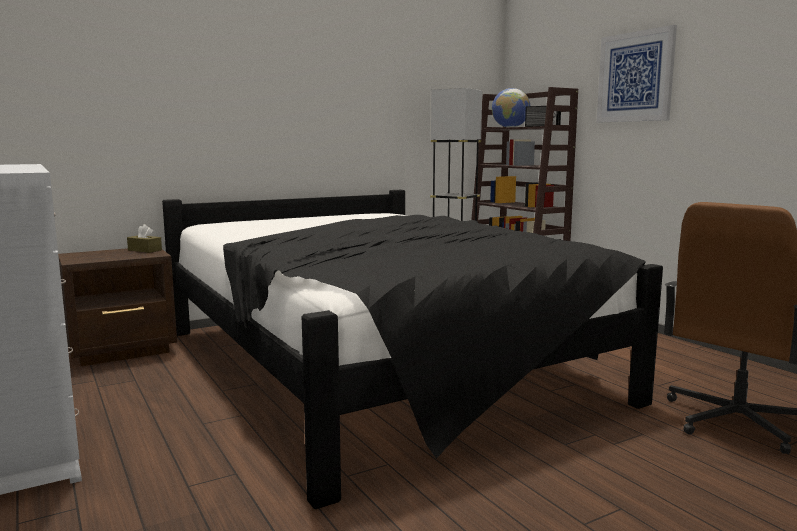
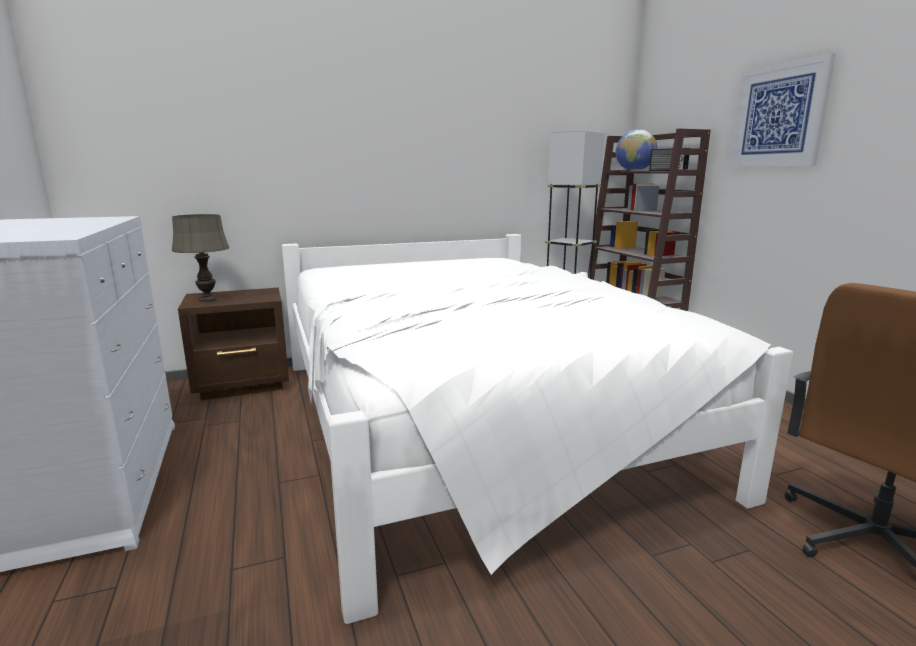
camera: 10 degrees right, 5 degrees up
(88, 257) = (207, 300): none -> grey table lamp
(145, 250) = (262, 292): brown tissue box -> none
(378, 364) = (471, 419): black bed -> white bed

